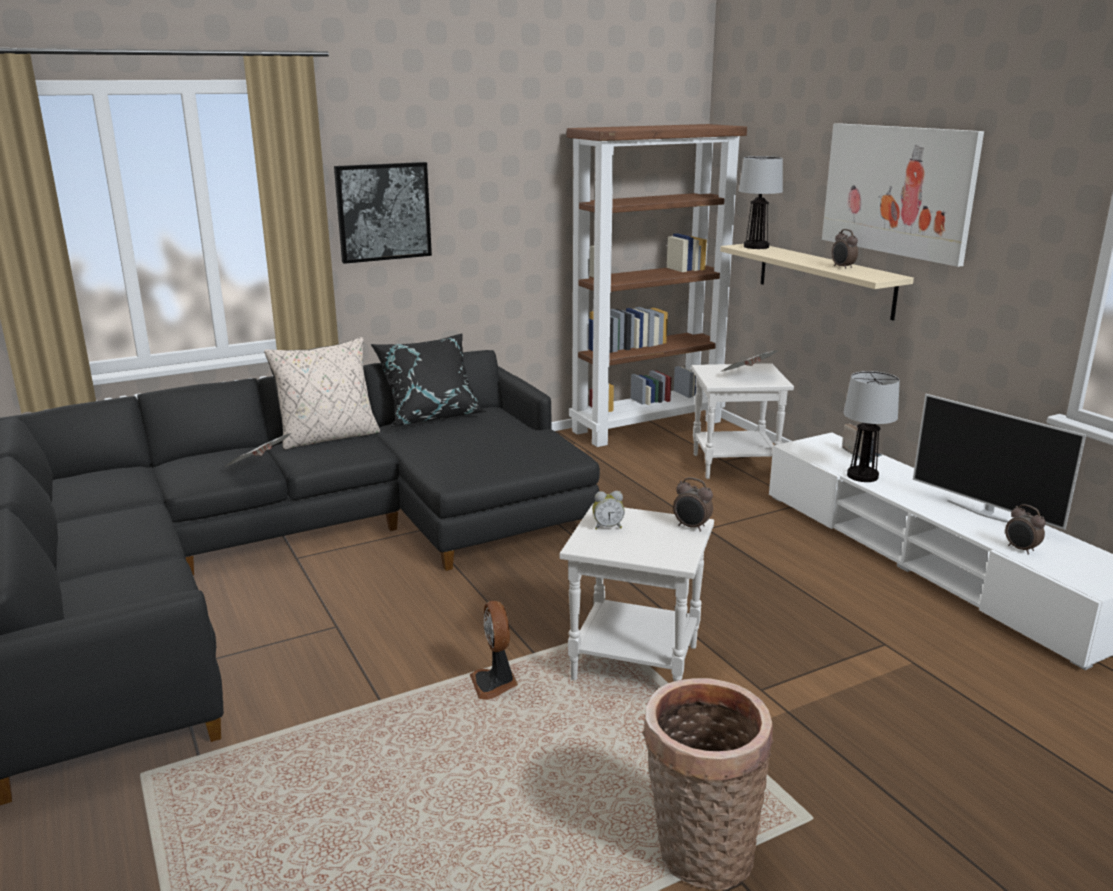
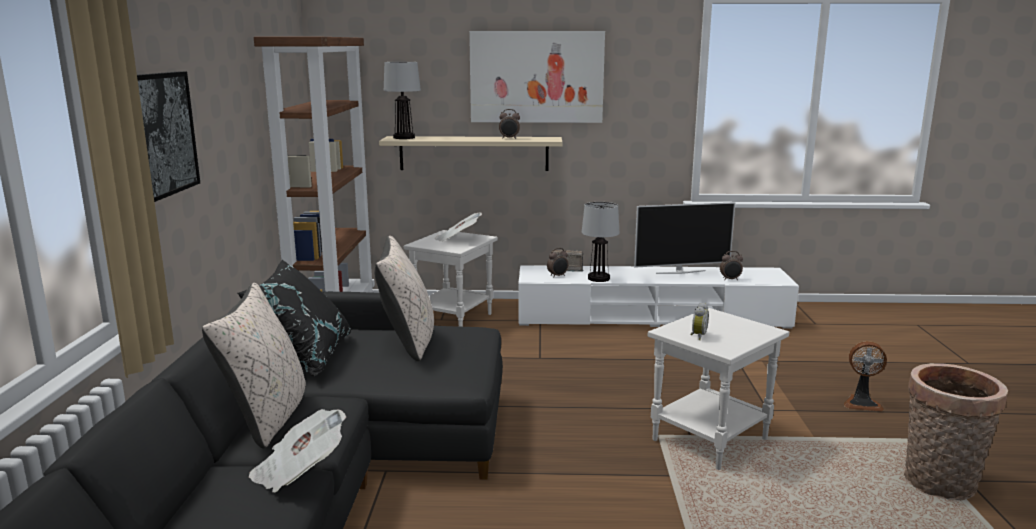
camera: 60 degrees left, 5 degrees down
(495, 684) = (703, 505): fan -> fan (861, 403)
(499, 436) = (408, 342): none -> beige pillow
(691, 527) = (718, 315): alarm clock -> alarm clock (558, 276)

